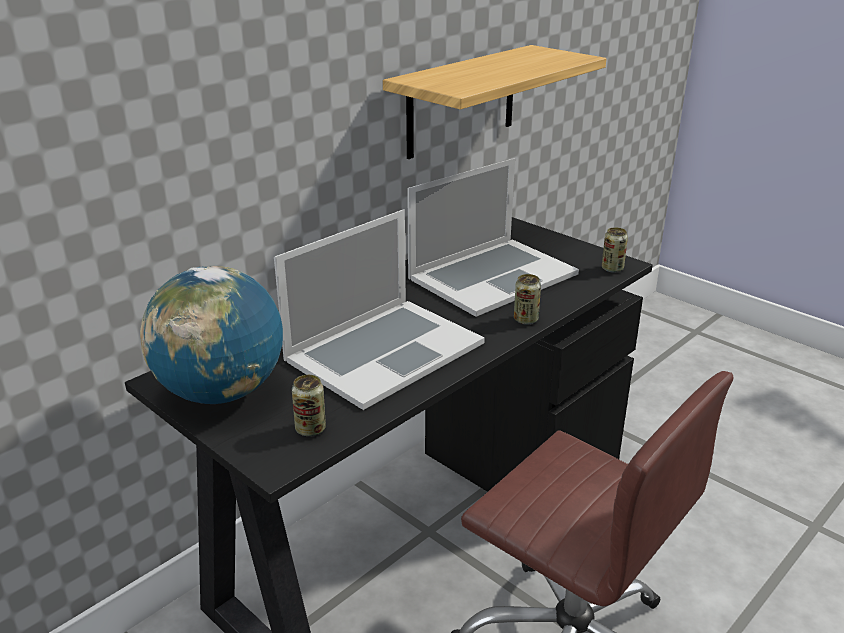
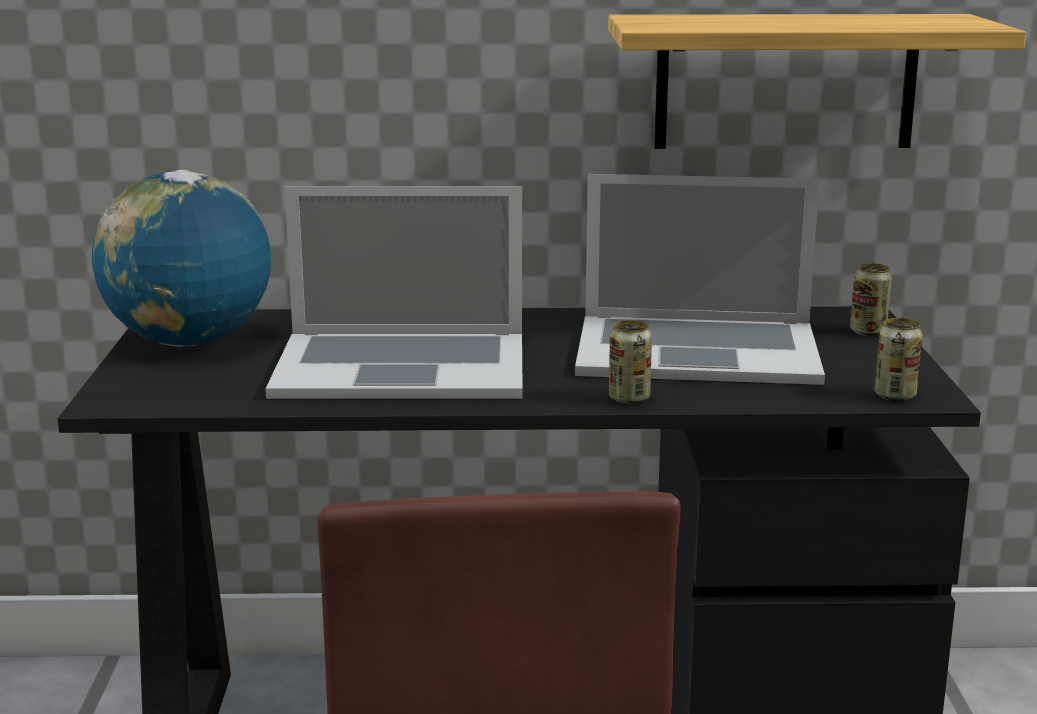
camera: 45 degrees right, 10 degrees down
(310, 429) = (191, 392): can -> can (868, 332)

